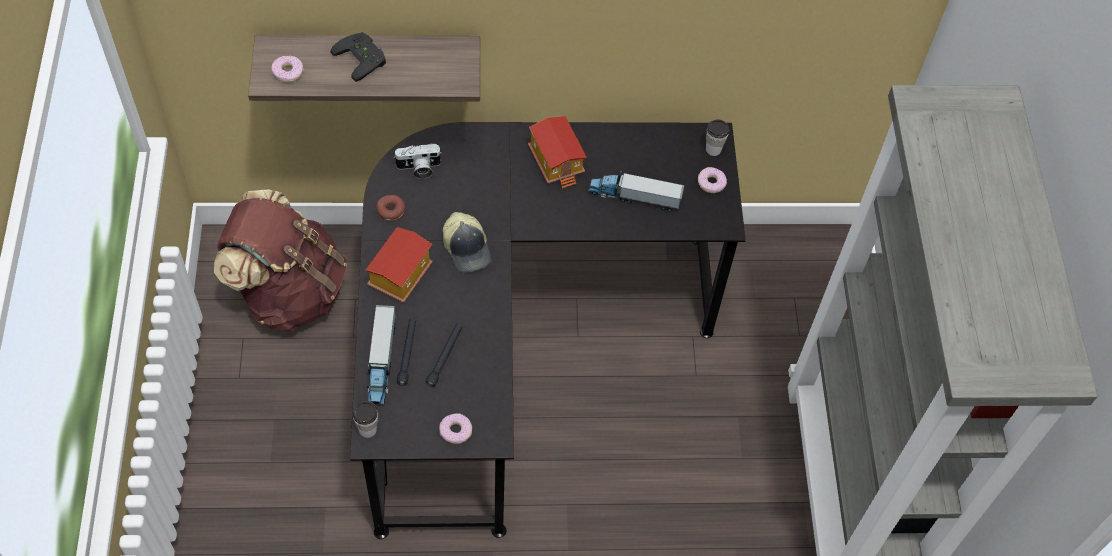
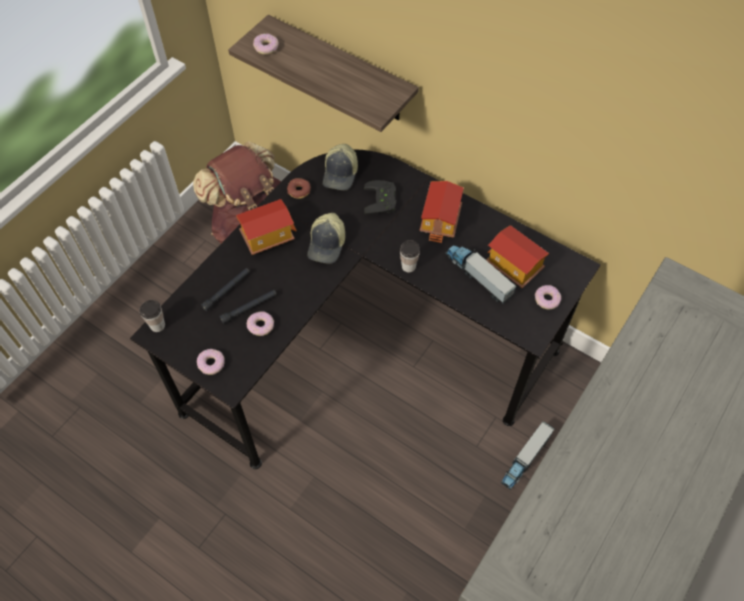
camera: 40 degrees right, 0 degrees up
(363, 58) = (323, 62): black game controller -> black game controller (383, 200)
(381, 361) = (205, 286): toy truck -> toy truck (525, 459)
(418, 168) = (341, 174): camera -> cap
(471, 366) = (261, 325): none -> donut
(658, 169) = (513, 267): none -> toy house
(713, 149) = (569, 276): cup -> cup (408, 266)

